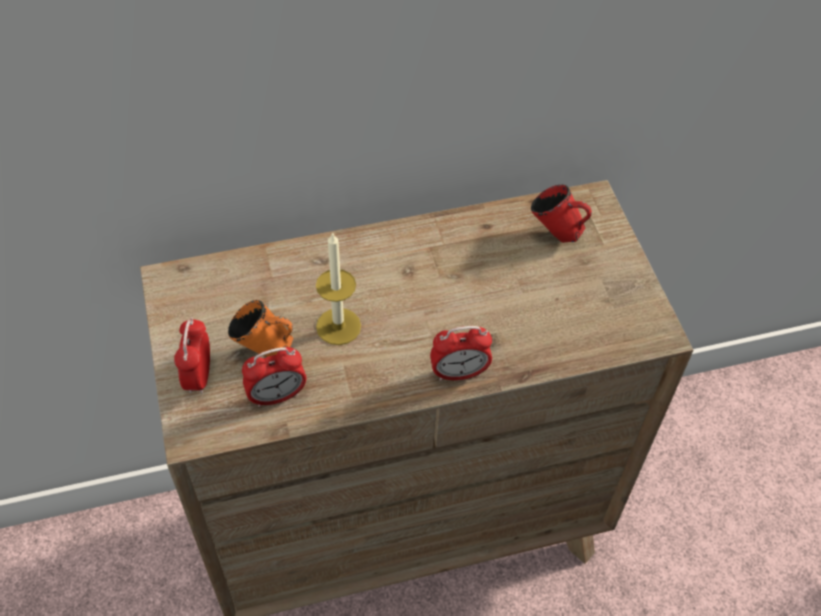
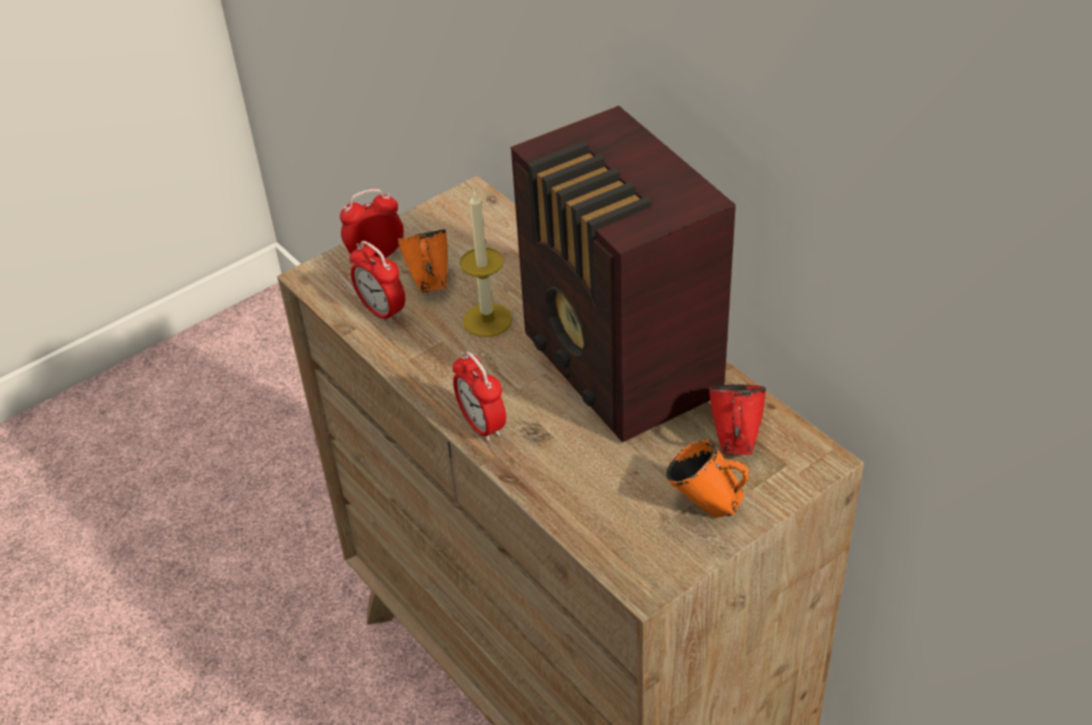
camera: 70 degrees right, 10 degrees down
(447, 266) = (620, 369): none -> radio
(608, 274) = (706, 507): none -> orange mug

